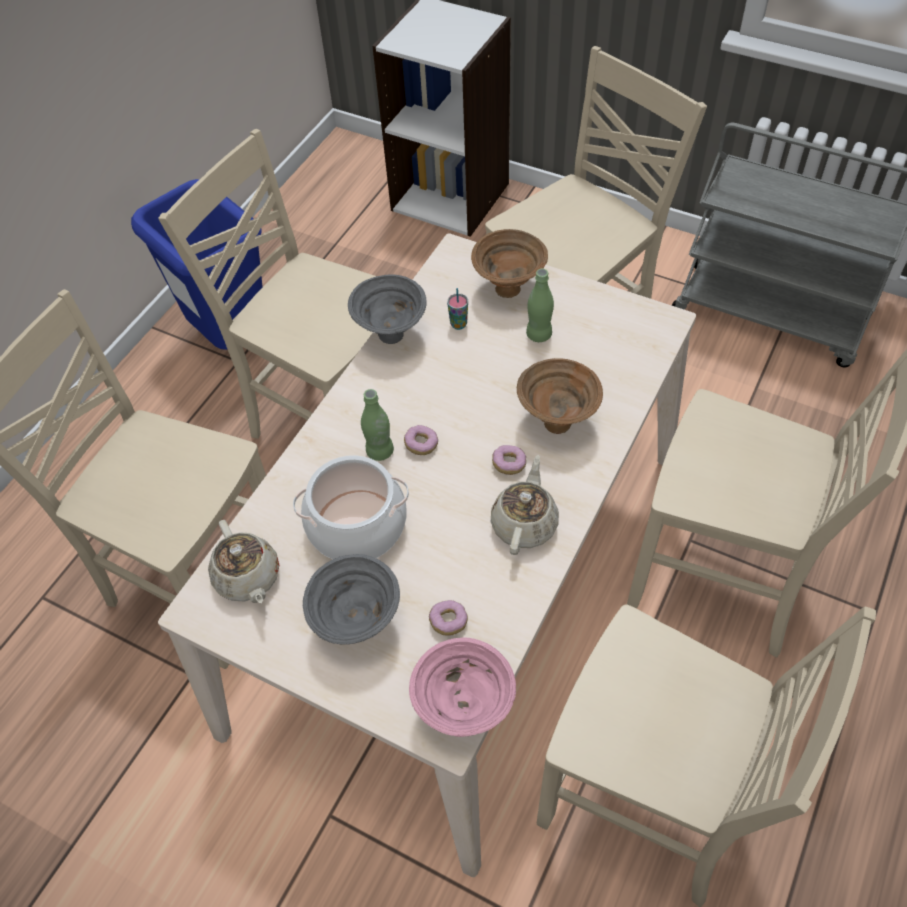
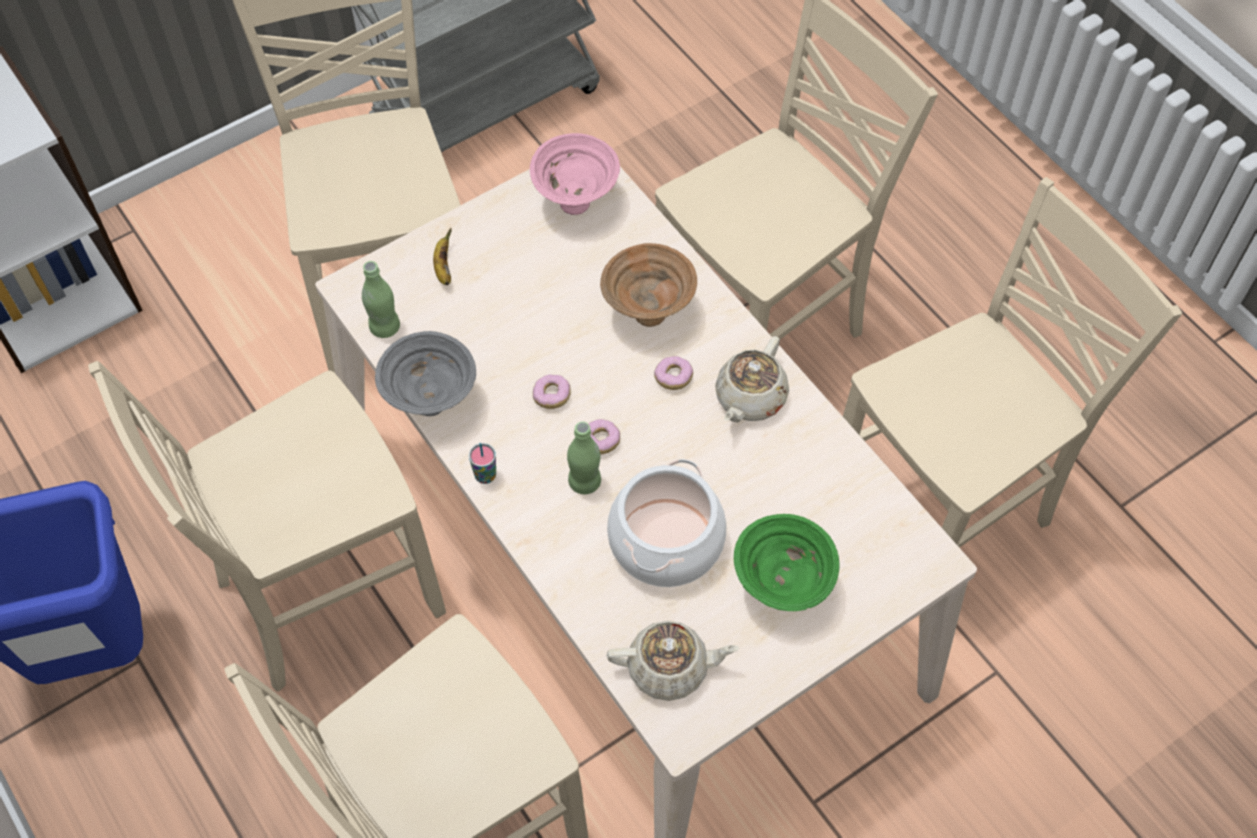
camera: 65 degrees left, 5 degrees up
(358, 625) = (782, 588): grey bowl -> green bowl
(448, 621) = (820, 510): donut -> donut (552, 396)
(458, 324) = (461, 335): cup -> cup (485, 476)
(465, 709) = (916, 537): pink bowl -> pink bowl (576, 202)
(509, 288) = (443, 267): brown bowl -> banana
(524, 523) = (749, 398): beige teapot -> beige teapot turned 105 degrees counterclockwise
(539, 334) = (526, 273): green bottle -> green bottle (385, 327)

